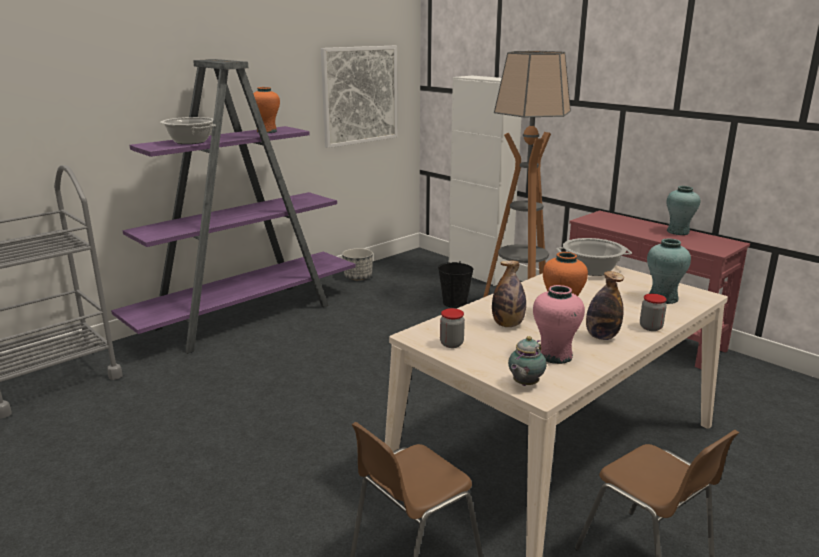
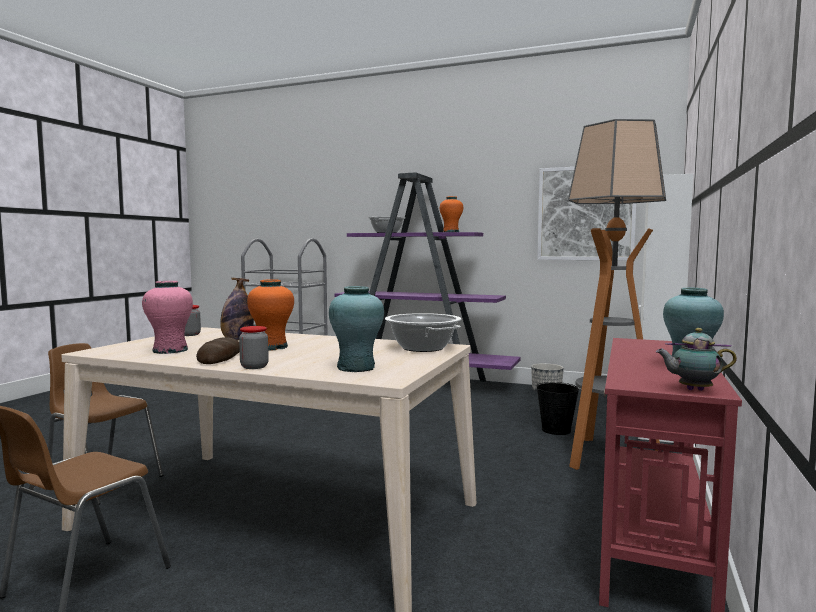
camera: 65 degrees right, 15 degrees down
(524, 384) = (111, 348): teapot -> teapot (692, 390)
(601, 336) = (220, 357): bottle -> bread

